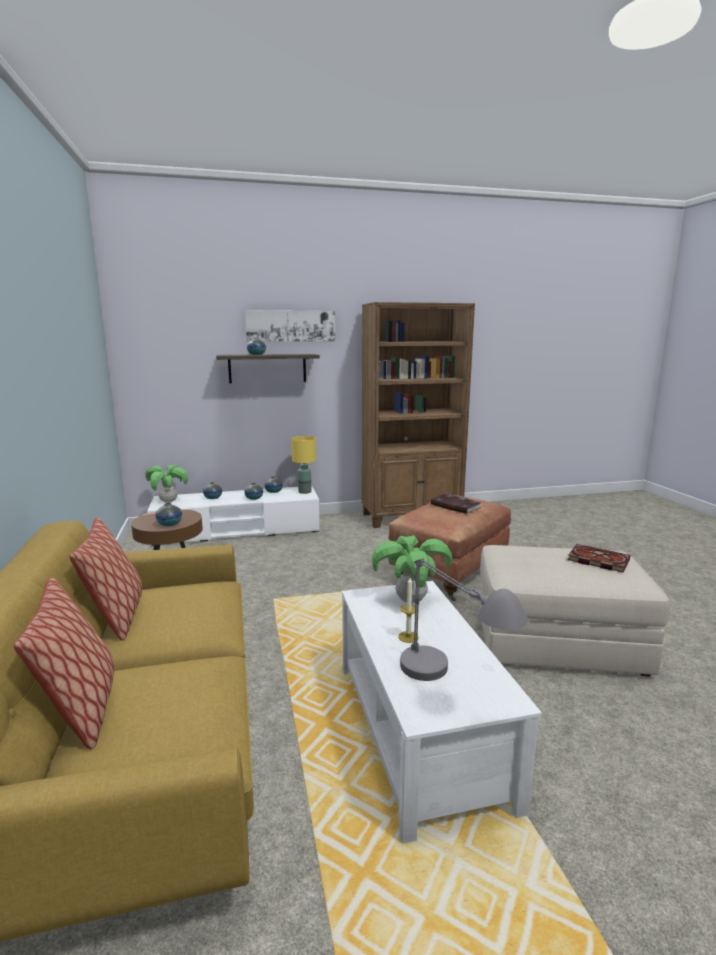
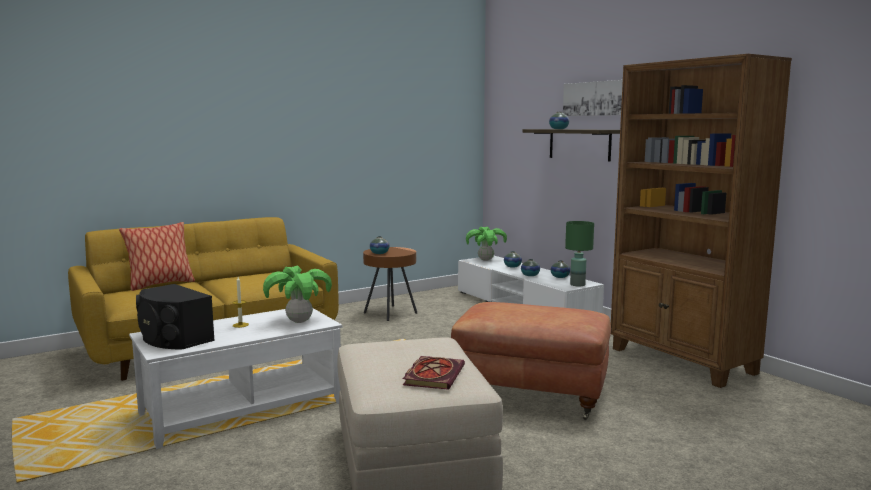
camera: 70 degrees right, 5 degrees down
(117, 618) = (249, 273): pillow -> none
(304, 492) = (577, 284): yellow table lamp -> green table lamp
(450, 690) = (173, 338): grey table lamp -> black speaker
(455, 506) = (538, 311): book -> none

